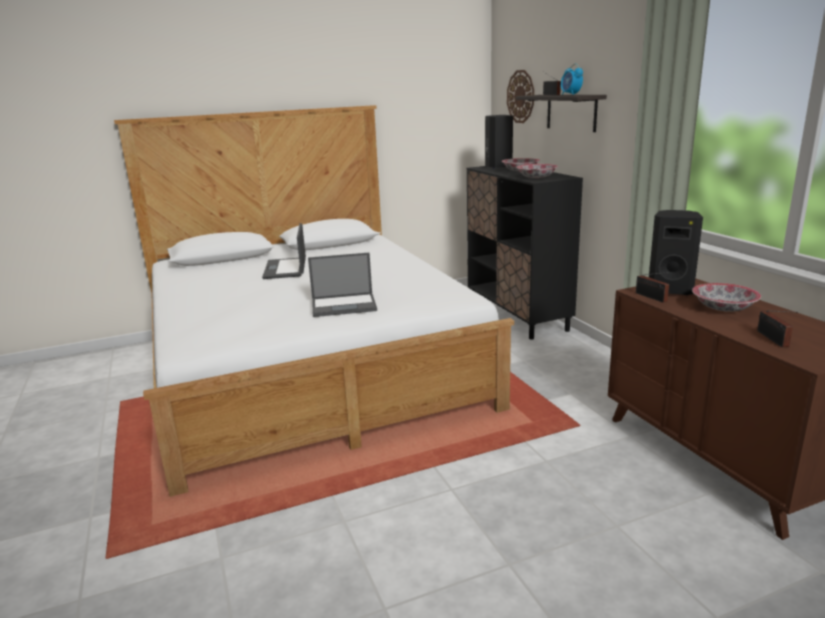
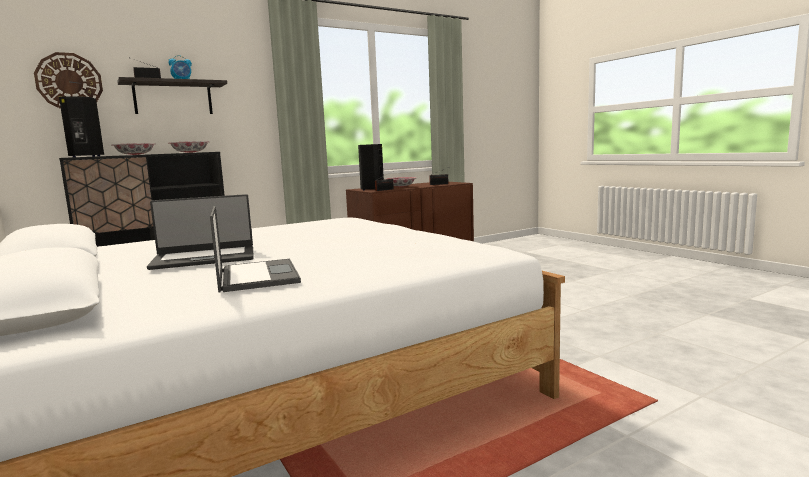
camera: 100 degrees left, 10 degrees down
(344, 305) = (365, 231): laptop -> laptop (257, 276)

